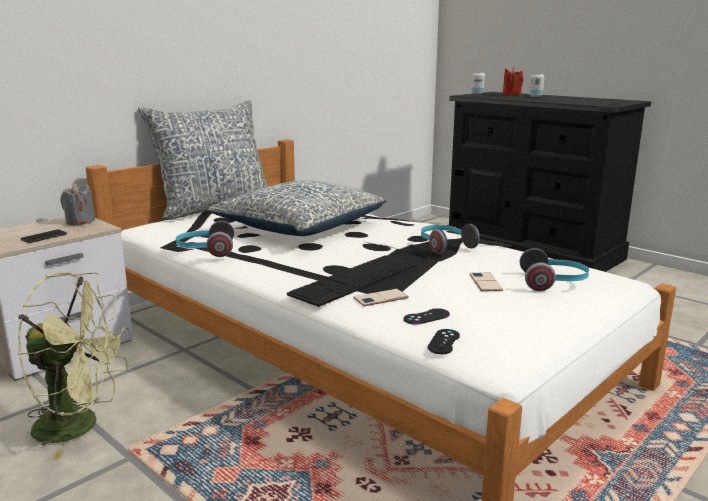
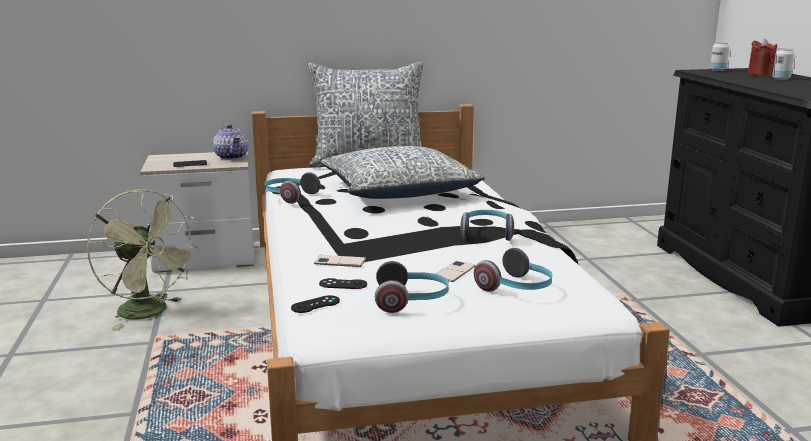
camera: 35 degrees right, 0 degrees up
(80, 222) = (232, 157): grey candle -> teapot
(355, 279) = (352, 243): keyboard -> none
(508, 314) = (412, 301): none -> headphones

